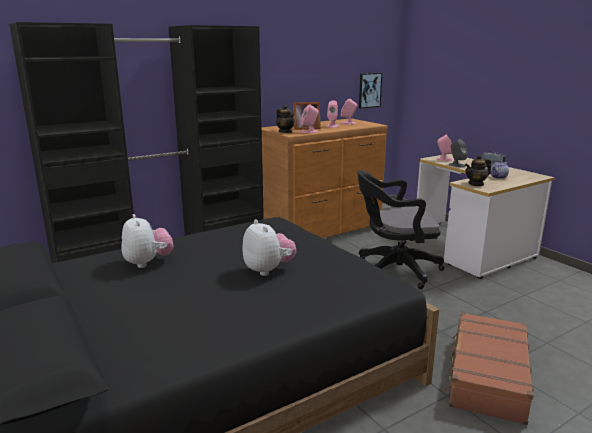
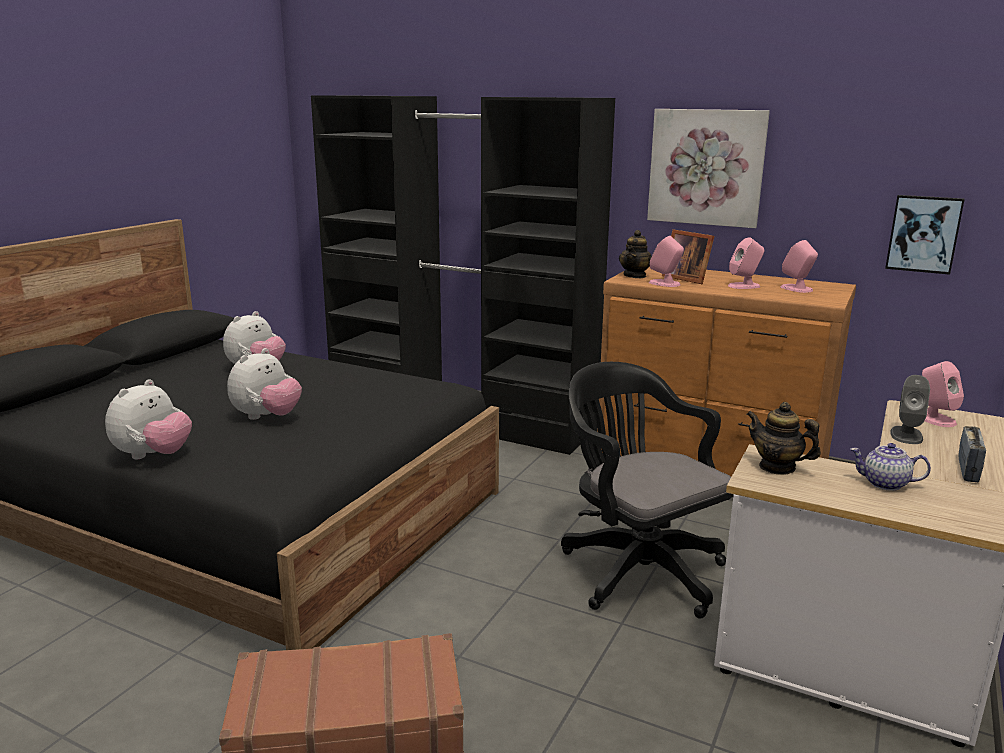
camera: 60 degrees right, 0 degrees up
(284, 67) = (706, 167): none -> picture
(297, 317) = (153, 456): none -> plush toy

